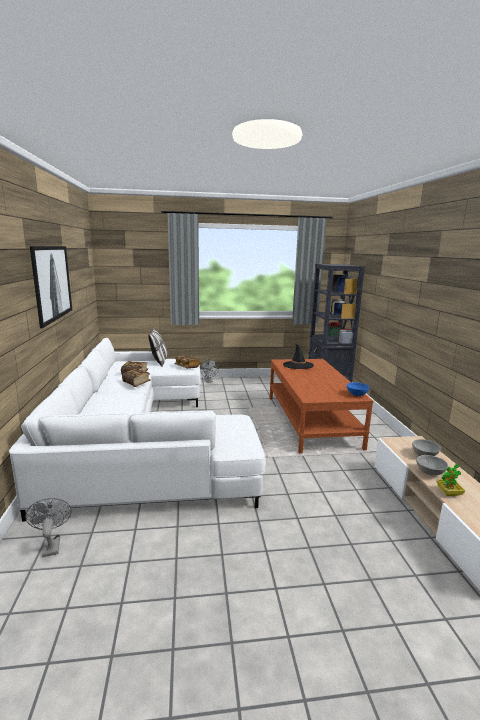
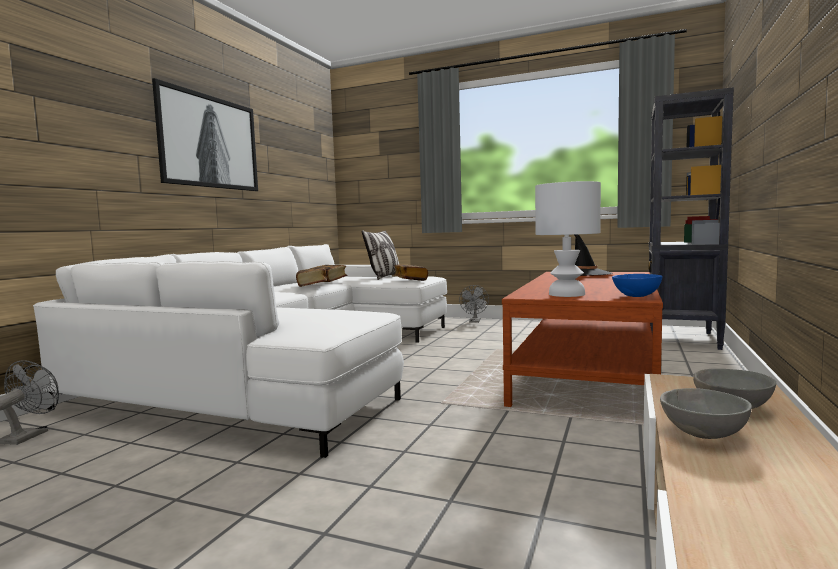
camera: 30 degrees right, 10 degrees down
(325, 394) = (567, 294): none -> white table lamp
(449, 493) = (708, 476): potted plant -> none

